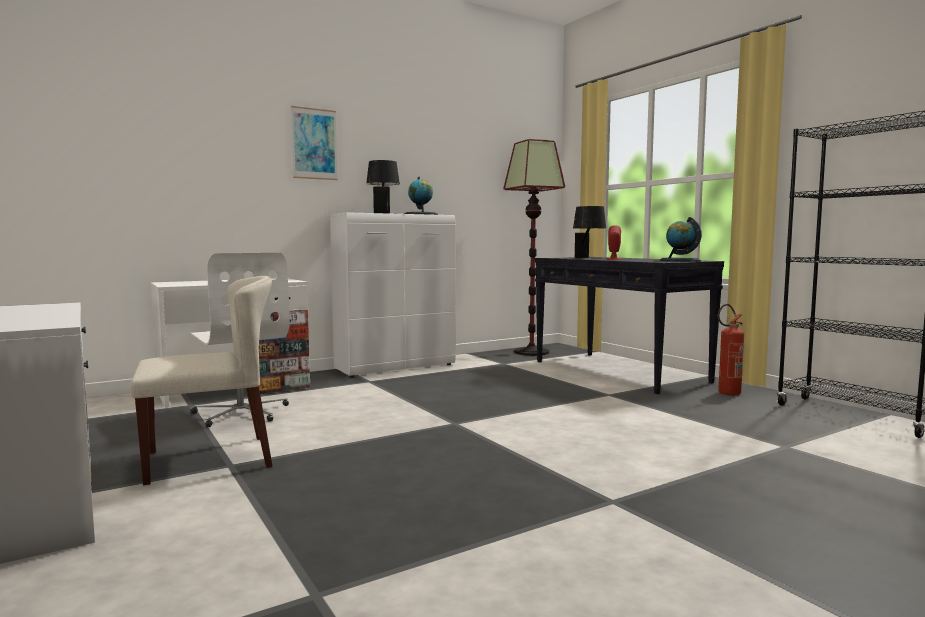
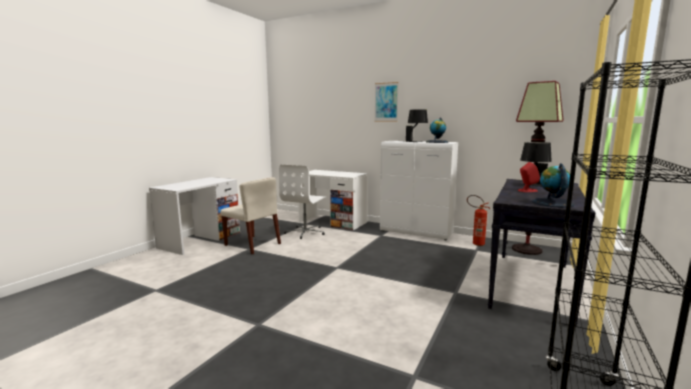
camera: 60 degrees right, 5 degrees up
(726, 393) = (544, 337): fire extinguisher -> fire extinguisher (475, 243)

